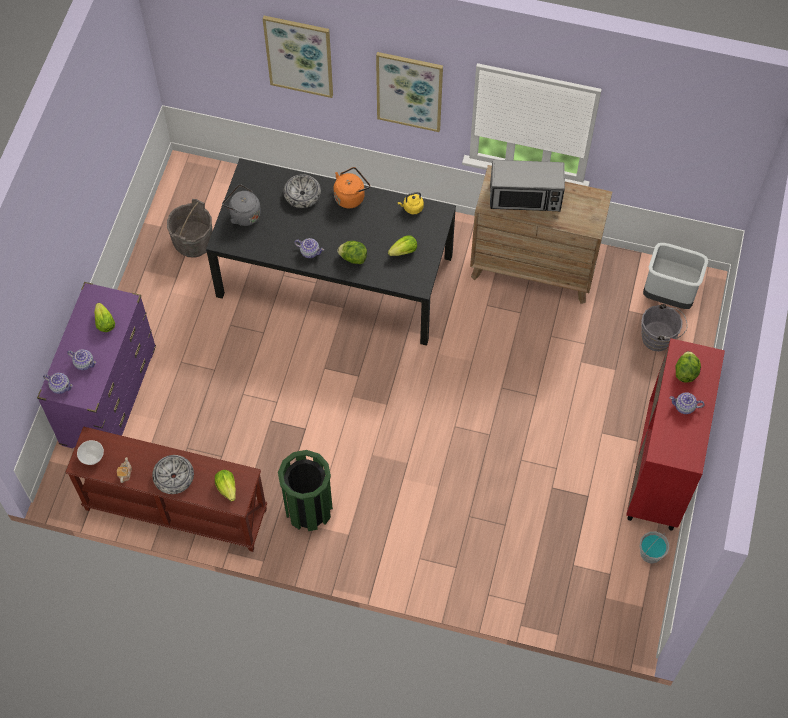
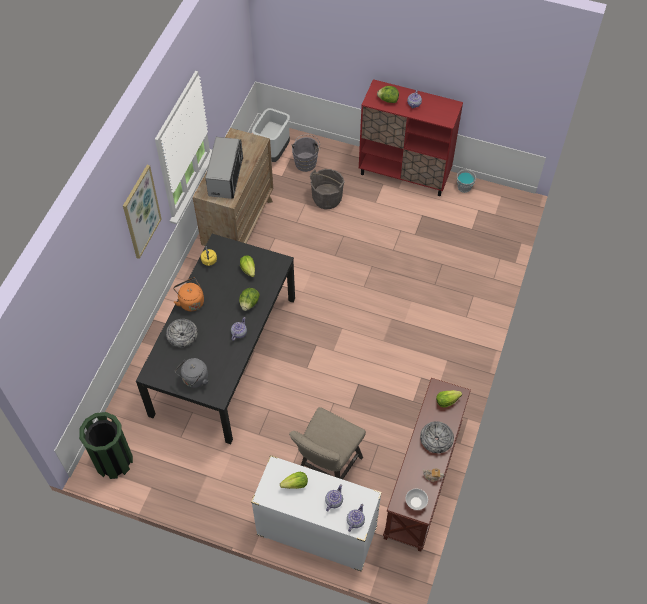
camera: 85 degrees left, 5 degrees down
(109, 397) = (316, 532): purple dresser -> white dresser
(189, 402) = (327, 468): none -> beige stool
(193, 242) = (172, 460): grey bucket -> grey bucket (327, 198)
(299, 55) = (95, 276): picture -> none
(308, 509) = (425, 385): green trash can -> green trash can (114, 461)

